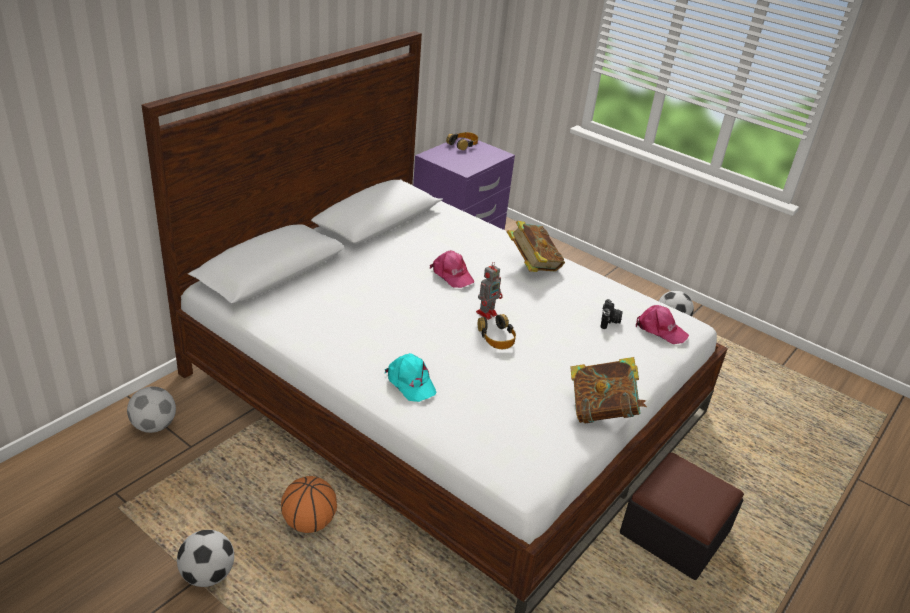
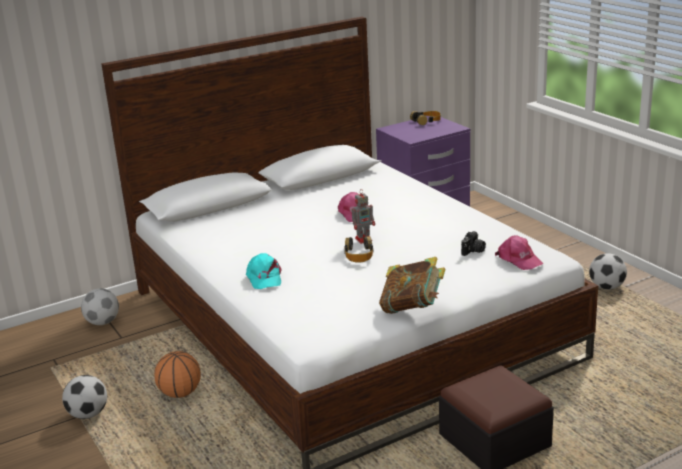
camera: 25 degrees right, 10 degrees down
(532, 266) = (433, 211): book -> none

